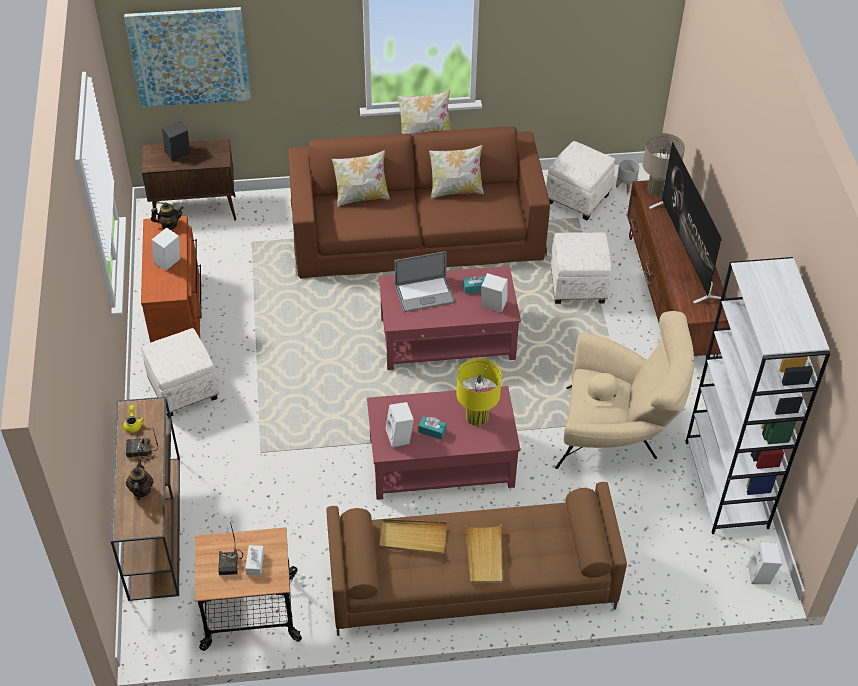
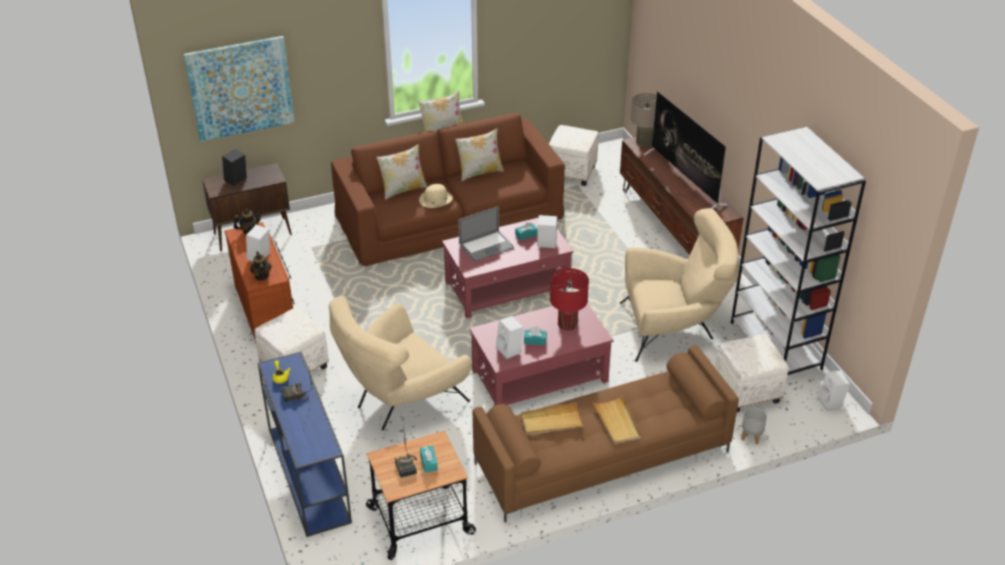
camera: 15 degrees left, 10 degrees down
(141, 490) = (308, 424): teapot -> teapot (261, 276)
(154, 525) = (308, 474): brown console table -> blue console table
(255, 563) = (429, 462): white tissue box -> turquoise tissue box
(280, 459) = (400, 401): none -> beige armchair
(477, 416) = (567, 323): yellow table lamp -> red table lamp
(578, 286) = (598, 231): white ottoman -> white ottoman (747, 391)
(602, 391) = (659, 288): beige hat -> beige hat (435, 199)
(625, 186) = (605, 158): grey planter -> grey planter (751, 437)

